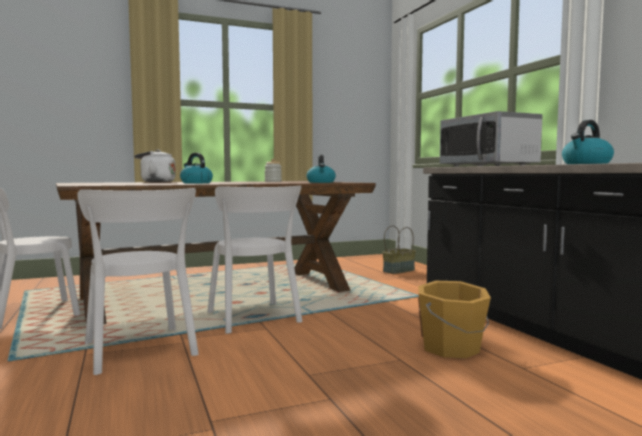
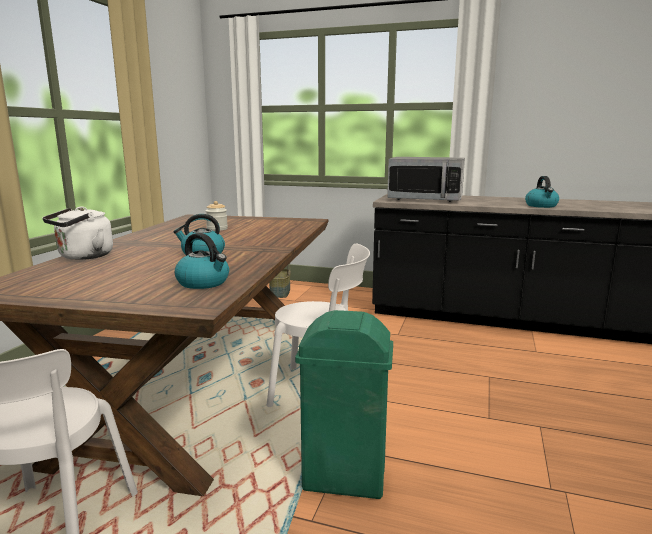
camera: 50 degrees left, 10 degrees up
(141, 351) = (345, 480): white chair -> green trash can
(321, 182) = (282, 225): kettle -> kettle (204, 283)
(451, 348) = (483, 353): orange bucket -> none

